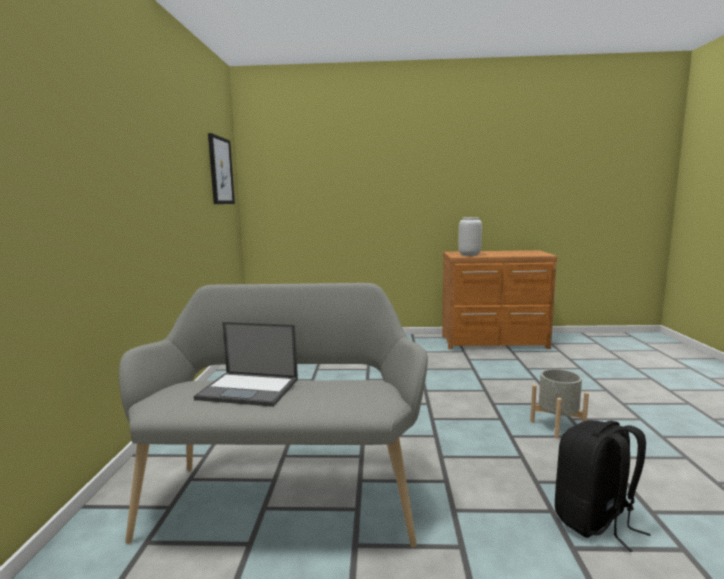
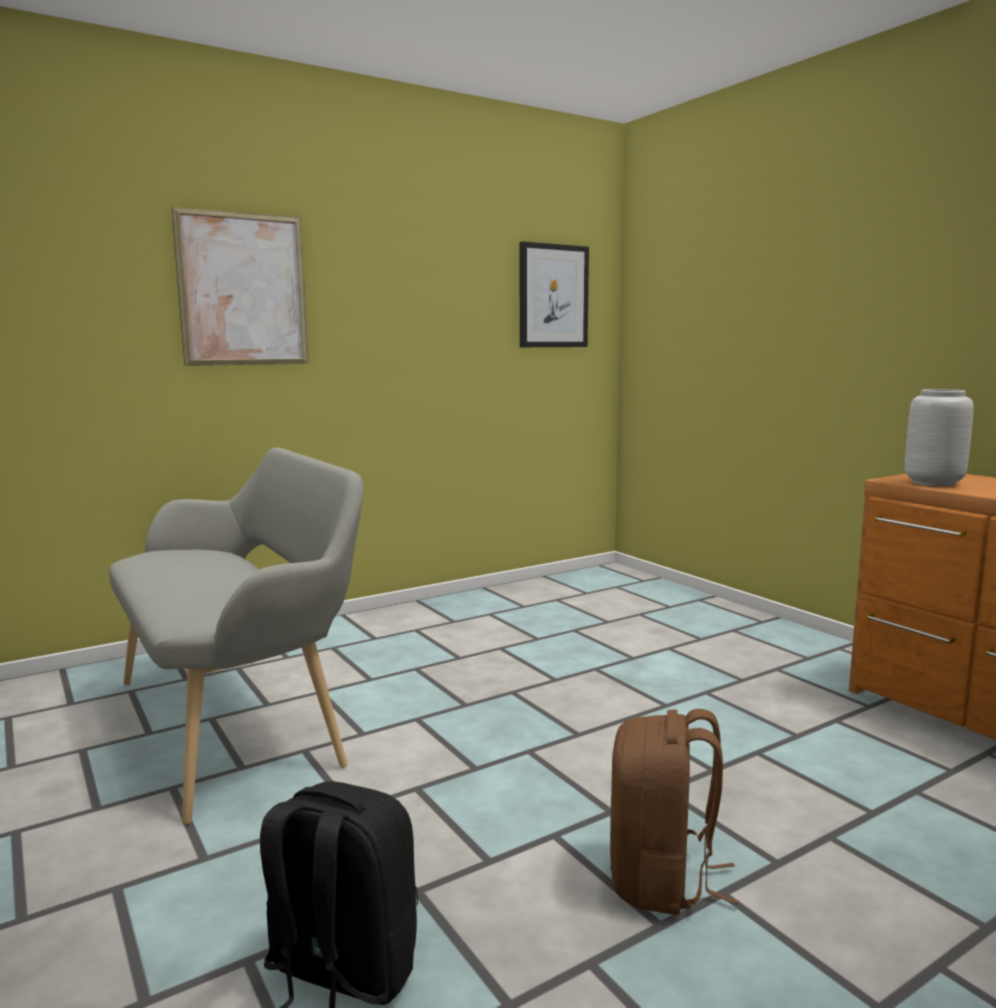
camera: 55 degrees right, 0 degrees up
(97, 152) = (243, 290): none -> picture
(250, 389) = (204, 570): laptop -> none
(557, 426) = (662, 880): grey planter -> brown backpack

